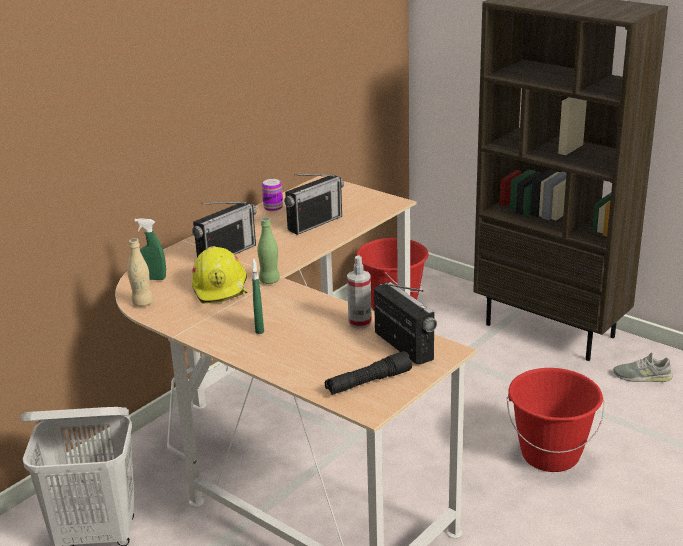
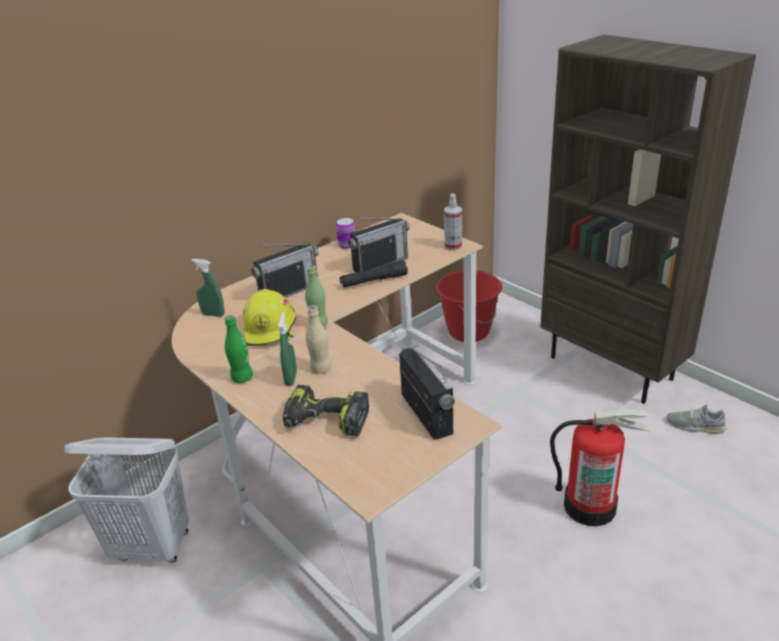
camera: 10 degrees right, 5 degrees up
(142, 303) = (194, 341): beige bottle -> beige bottle (320, 369)
(208, 331) = (242, 378): none -> green bottle
(307, 360) = (325, 422): none -> power drill
(360, 322) = (390, 380): spray bottle -> spray bottle (453, 246)
(368, 382) = (378, 457): black flashlight -> black flashlight (374, 281)
(550, 455) = (590, 505): red bucket -> fire extinguisher

